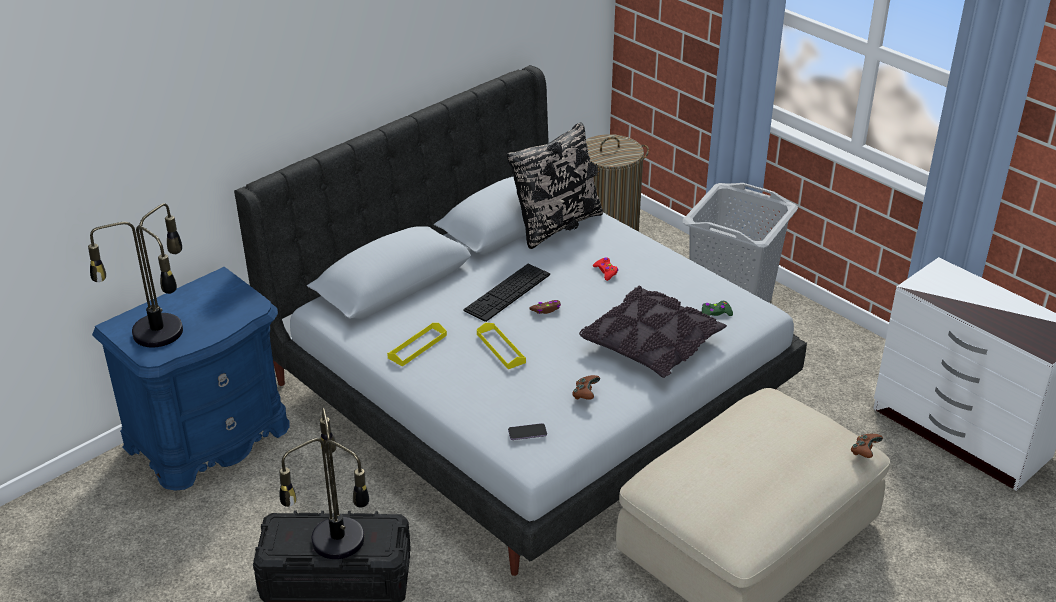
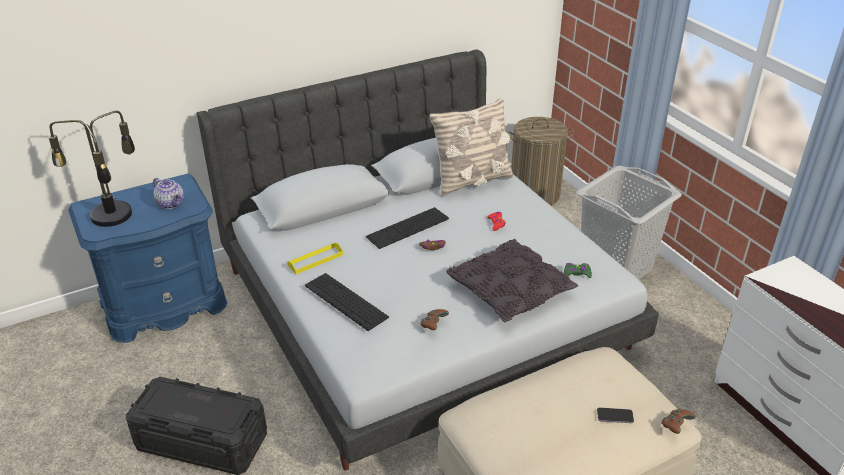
camera: 15 degrees right, 0 degrees up
(224, 307) = (171, 203): none -> teapot
(337, 540) = (196, 410): table lamp -> none
(477, 386) = (346, 301): none -> keyboard
(501, 348) = (380, 273): yellow tray -> none
(527, 433) = (369, 350): phone -> phone (615, 416)
(557, 226) = (472, 181): black pillow -> beige pillow

